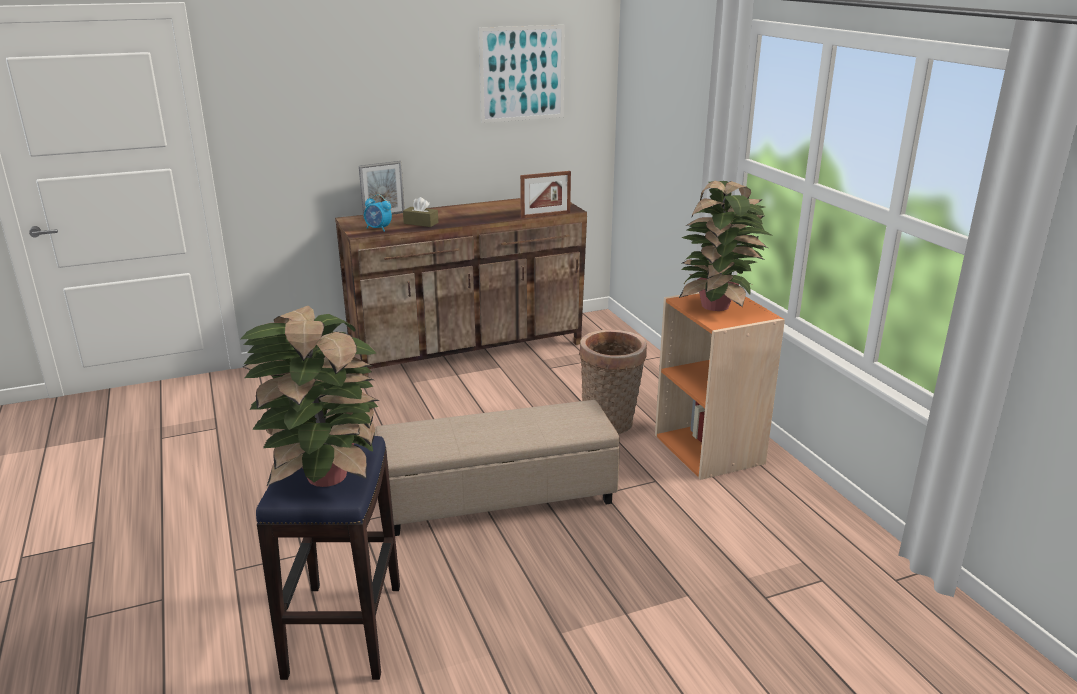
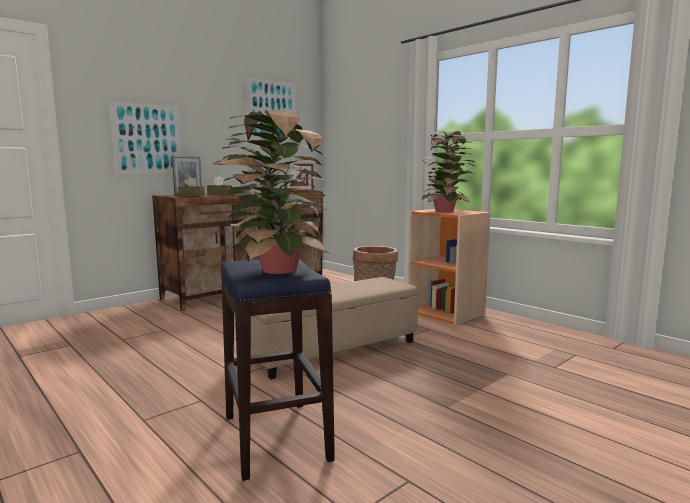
camera: 20 degrees left, 15 degrees down
(327, 140) = (147, 139): none -> picture
(378, 229) = (191, 196): alarm clock -> brown tissue box

